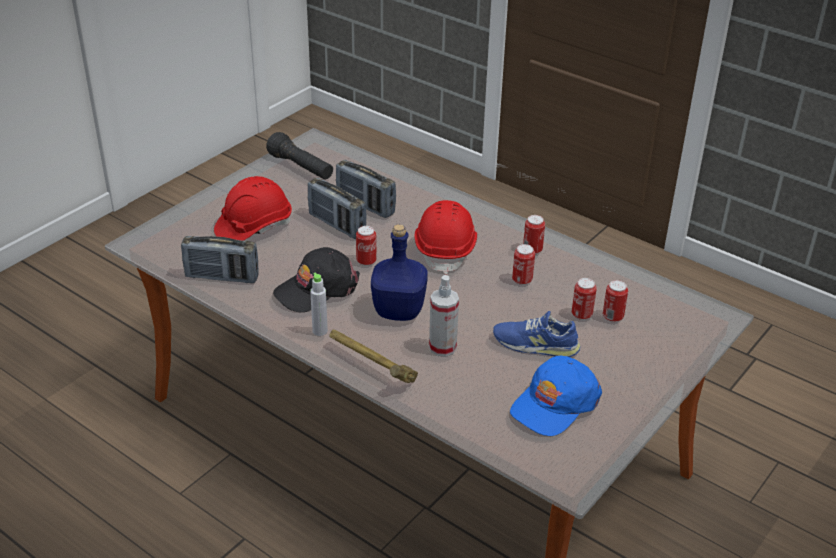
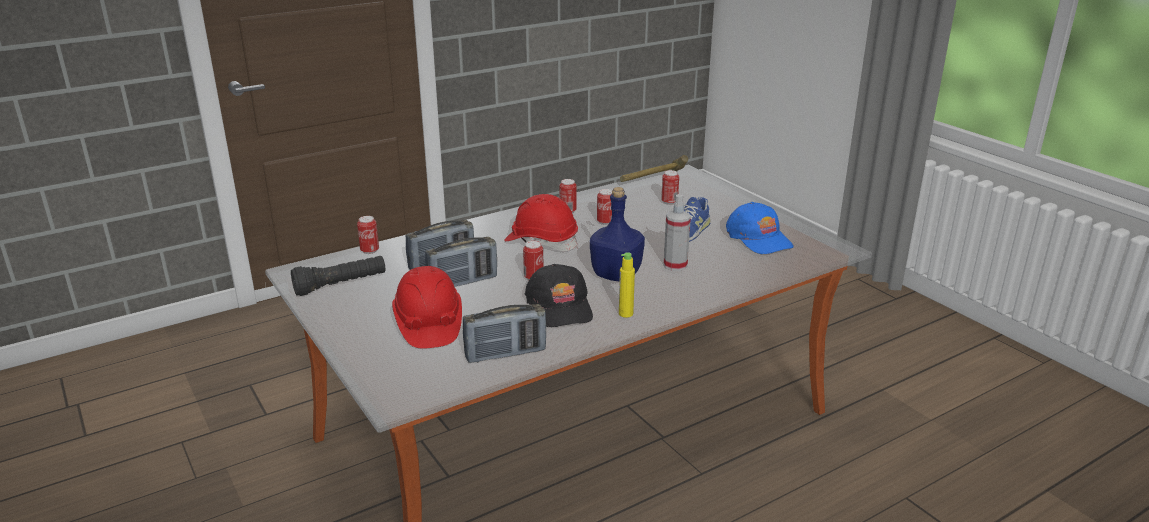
camera: 70 degrees left, 10 degrees down
(222, 277) = (505, 353): radio -> radio turned 45 degrees clockwise
(320, 331) = (626, 313): grey bottle -> yellow bottle
(371, 367) = (688, 298): hammer -> hammer (652, 181)
(581, 315) = (661, 210): can -> can (370, 251)

